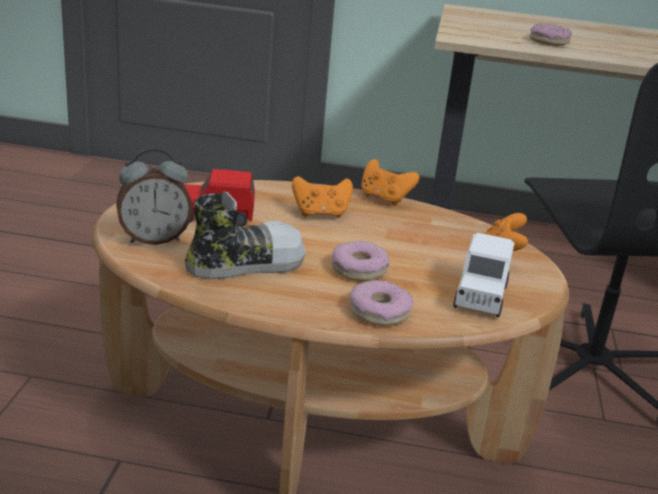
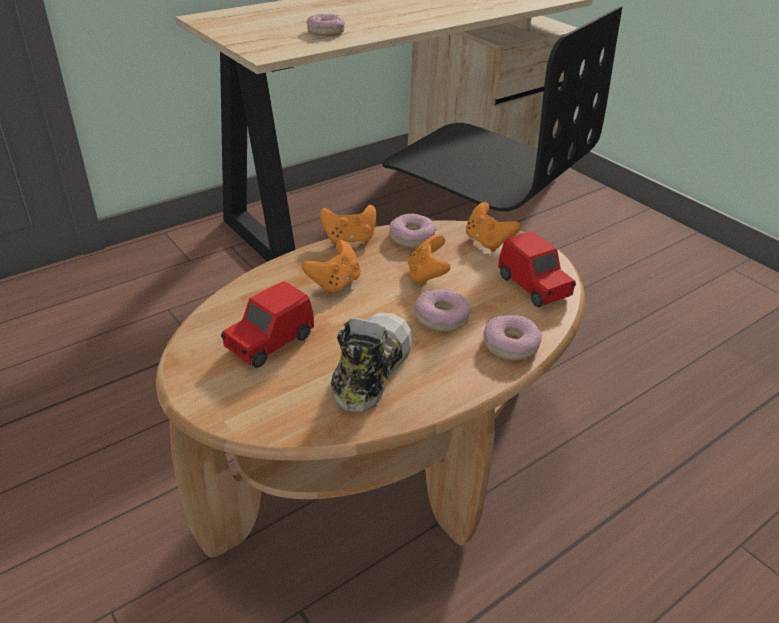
camera: 45 degrees left, 10 degrees up
(154, 239) = (266, 401): alarm clock -> none
(400, 244) = (426, 276): none -> orange game controller
(438, 220) = (411, 237): none -> donut
(480, 297) = (533, 287): white toy car -> red toy car

